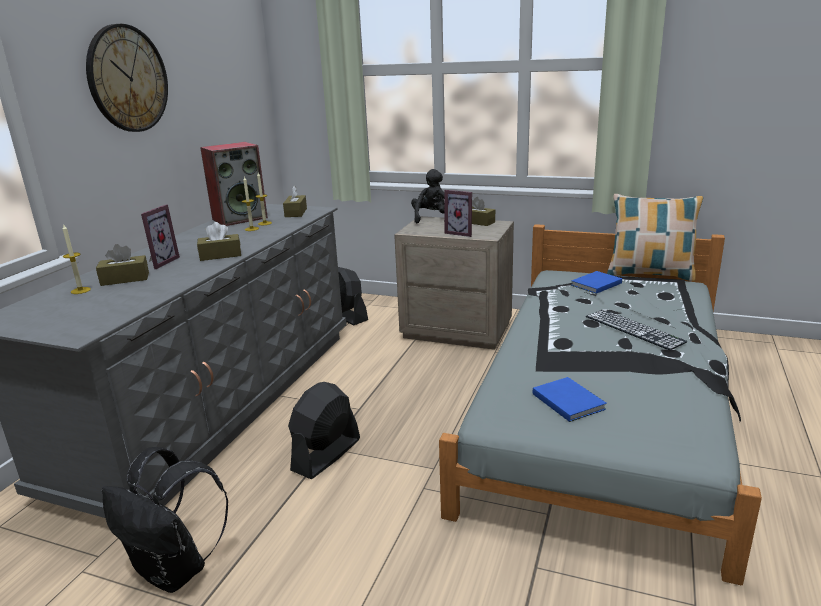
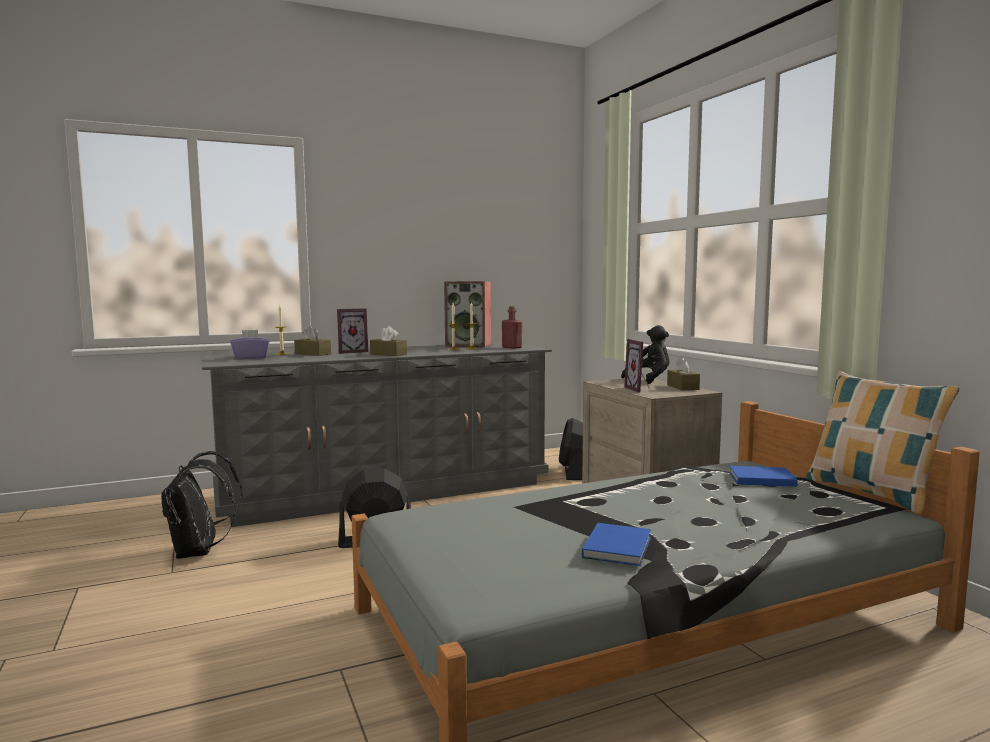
camera: 45 degrees right, 15 degrees down
(71, 310) = (251, 358): none -> purple tissue box
(127, 79) = (408, 224): wall clock -> none
(296, 213) = (512, 347): brown tissue box -> red bottle
(568, 400) = (480, 529): blue book -> blue book (619, 547)
(634, 329) = (690, 515): keyboard -> none

